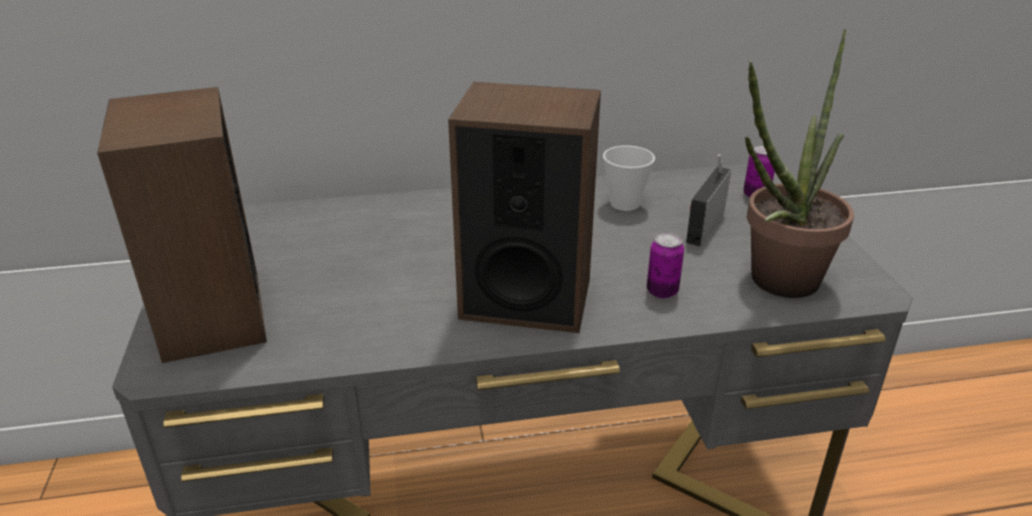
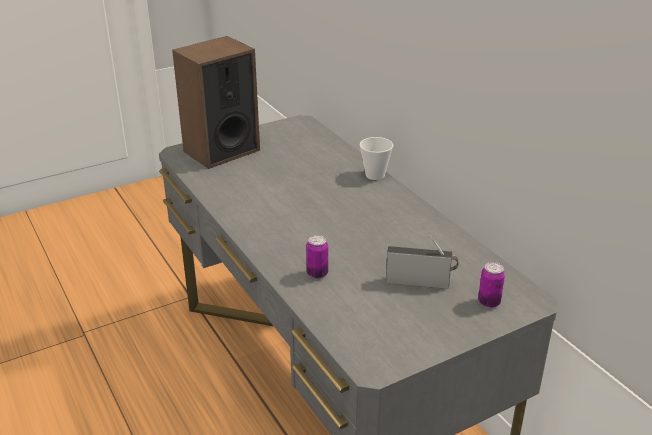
camera: 70 degrees right, 0 degrees up
(525, 298) = (282, 228): speaker -> none
(625, 204) = (424, 244): cup -> cup (375, 175)
(774, 285) = (354, 319): potted plant -> none

